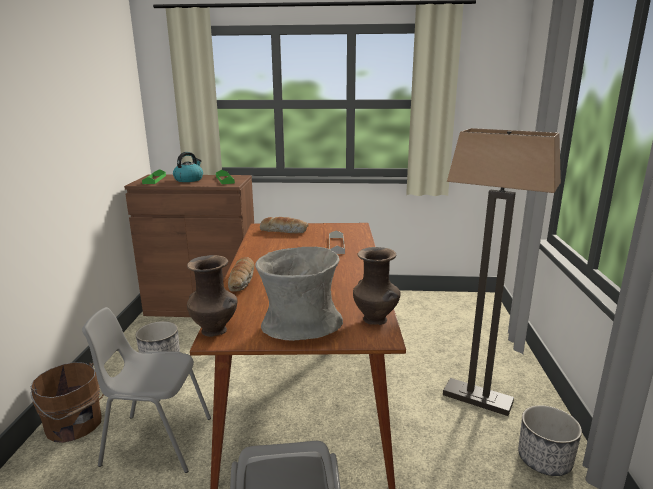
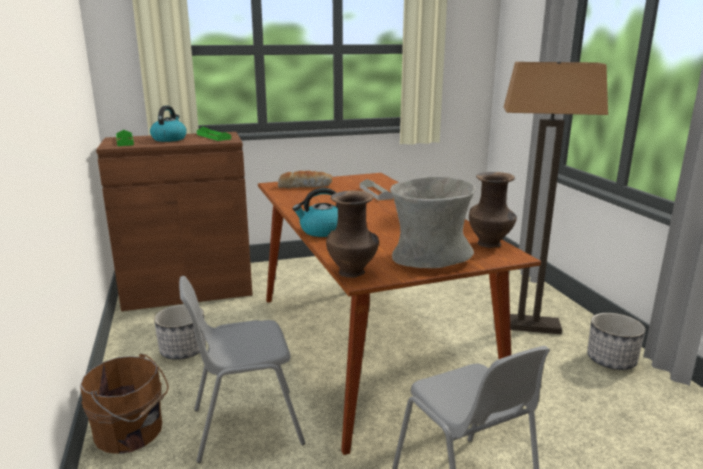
camera: 20 degrees left, 0 degrees up
(242, 281) = (322, 231): bread -> kettle

